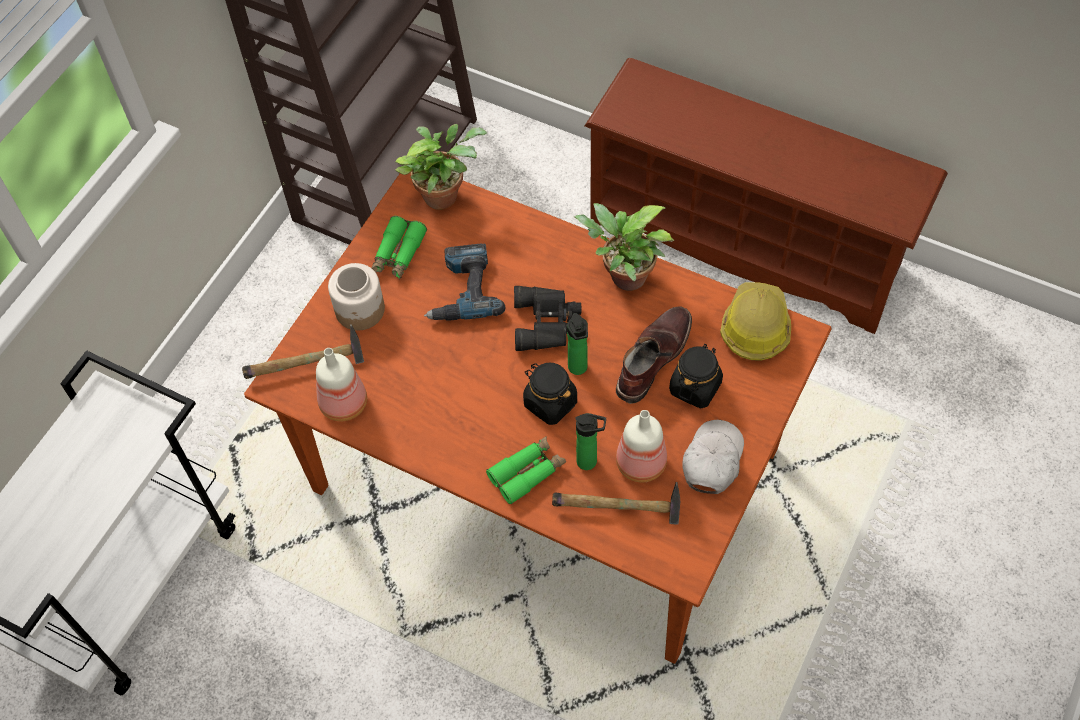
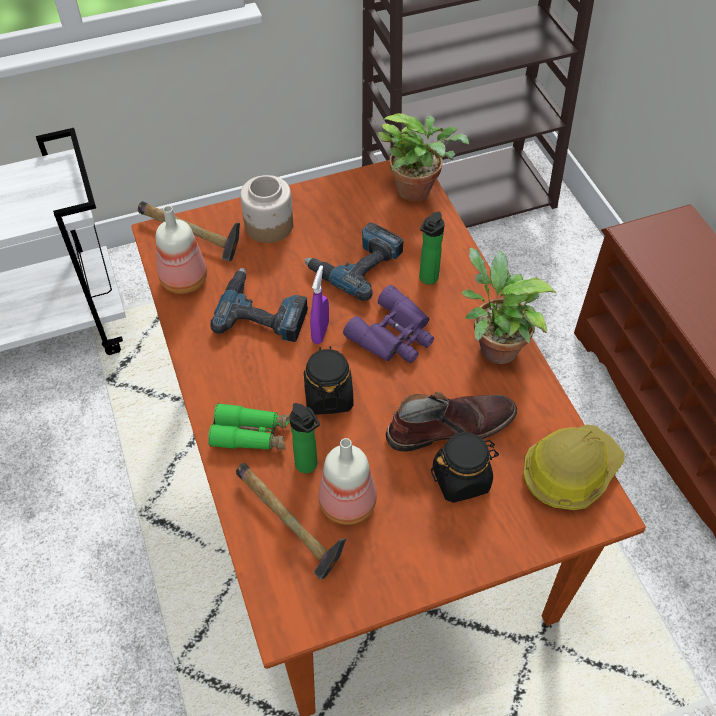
camera: 40 degrees right, 5 degrees down
(398, 254) = (339, 207): green binoculars -> none
(434, 380) = (263, 312): none -> power drill
(493, 362) = (320, 332): none -> purple spray bottle
(548, 323) = (394, 335): black binoculars -> purple binoculars
(578, 369) = (379, 388): bottle -> bottle (427, 279)
(712, 460) = (410, 552): white cap -> none

